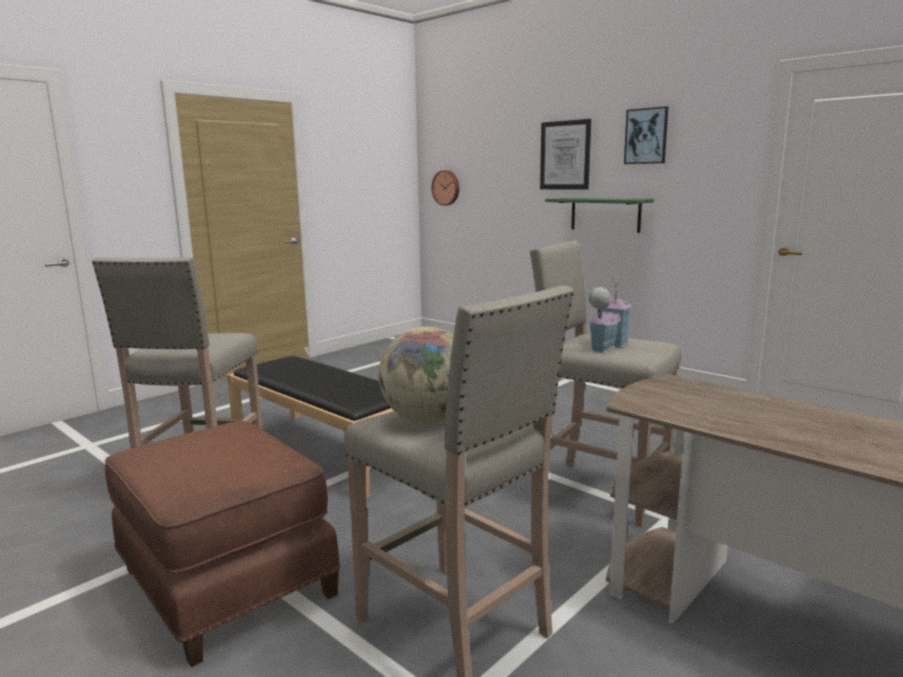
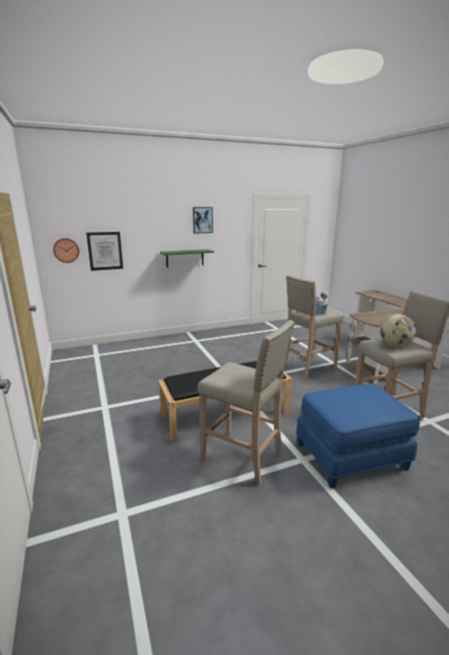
camera: 65 degrees left, 5 degrees up
(224, 583) = (351, 457): brown ottoman -> blue ottoman
(565, 155) = (159, 229): picture -> picture (105, 251)

